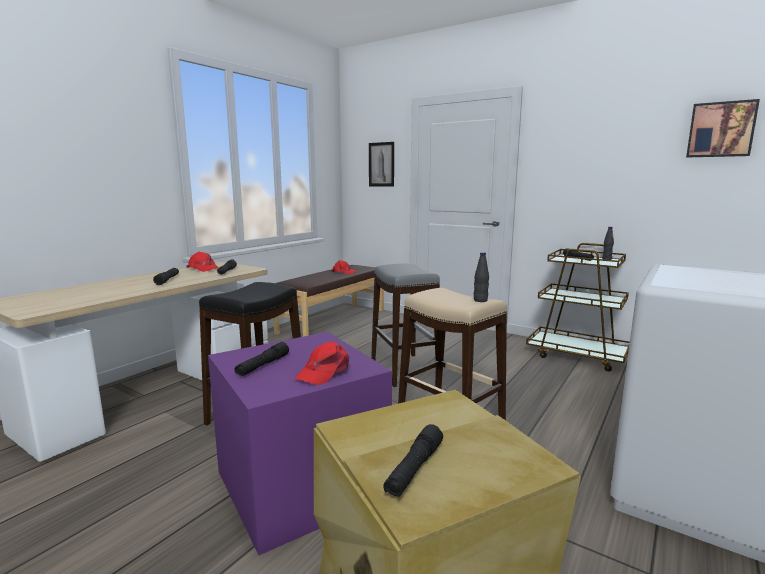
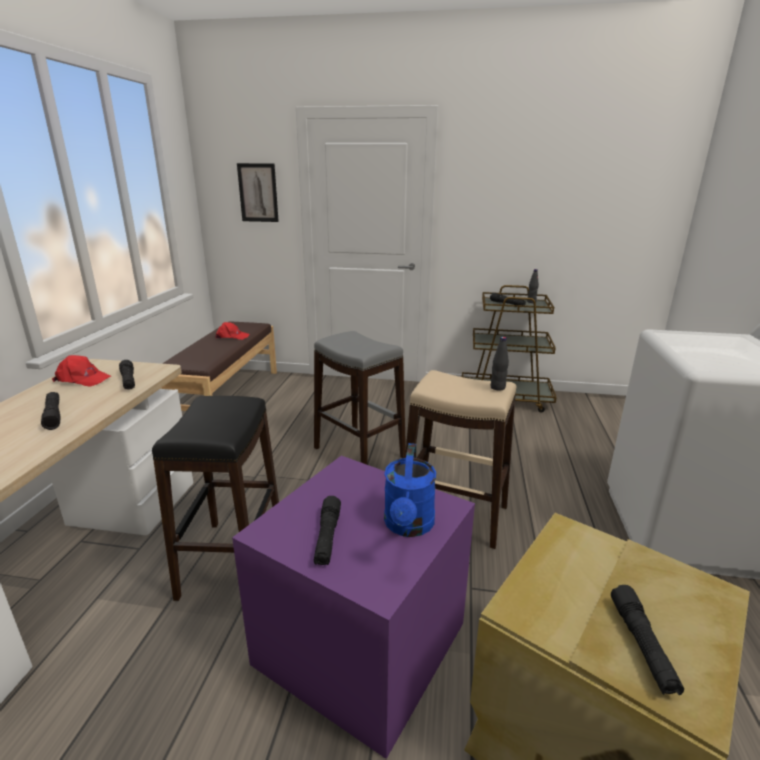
camera: 25 degrees left, 10 degrees up
(324, 372) = (408, 526): red cap -> blue watering can
(721, 129) = (633, 171): picture -> none

